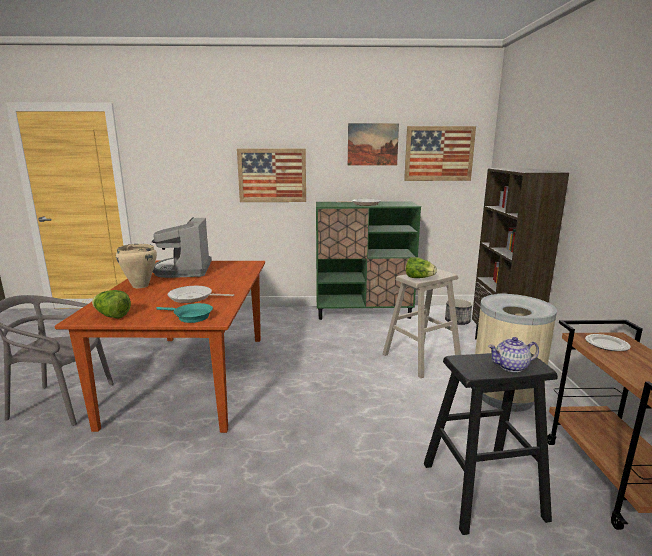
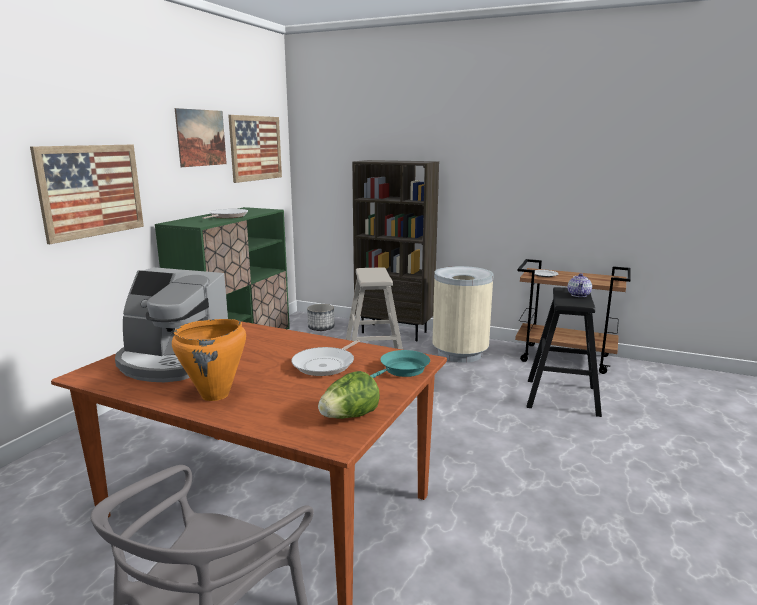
camera: 65 degrees left, 0 degrees up
(140, 286) = (215, 395): beige cooking pot -> orange cooking pot
(419, 278) = (379, 277): lettuce -> none

